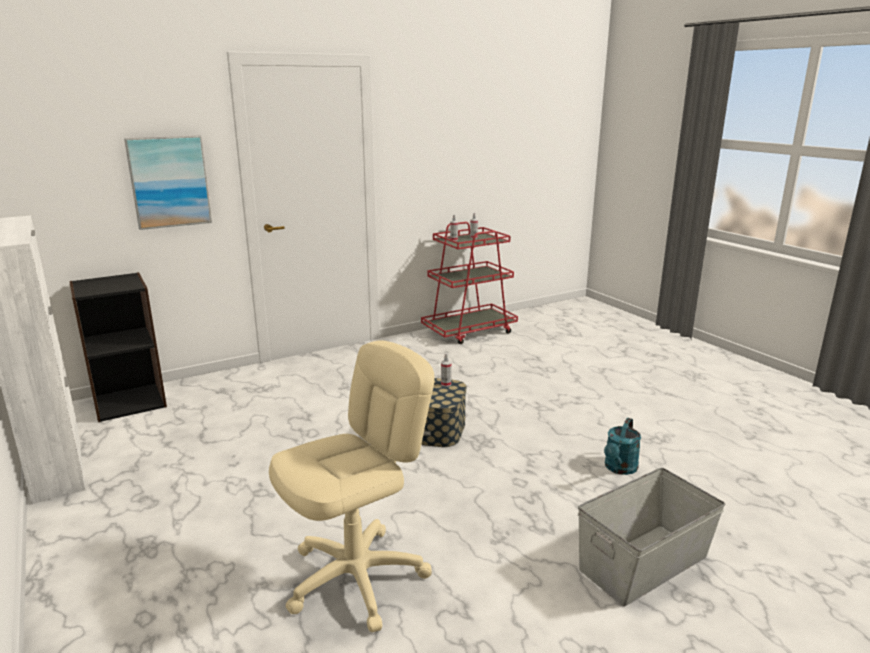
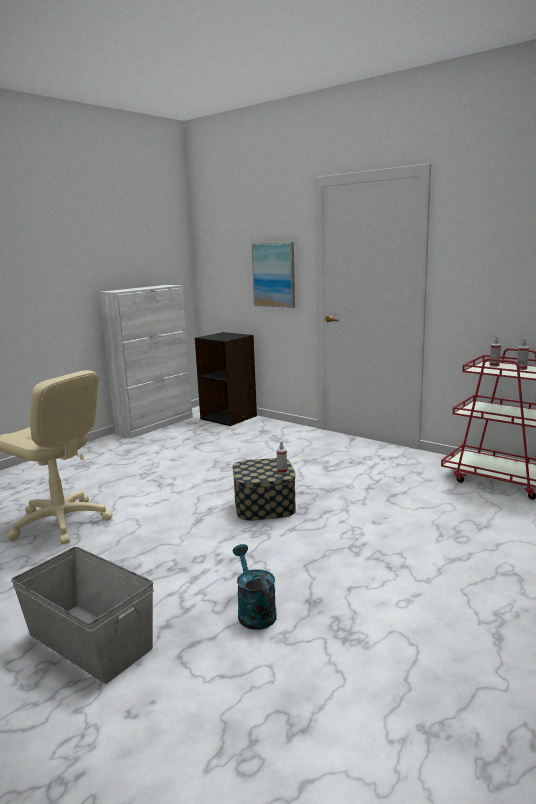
camera: 70 degrees right, 5 degrees down
(619, 469) = (254, 611): turquoise watering can -> turquoise watering can turned 60 degrees clockwise

